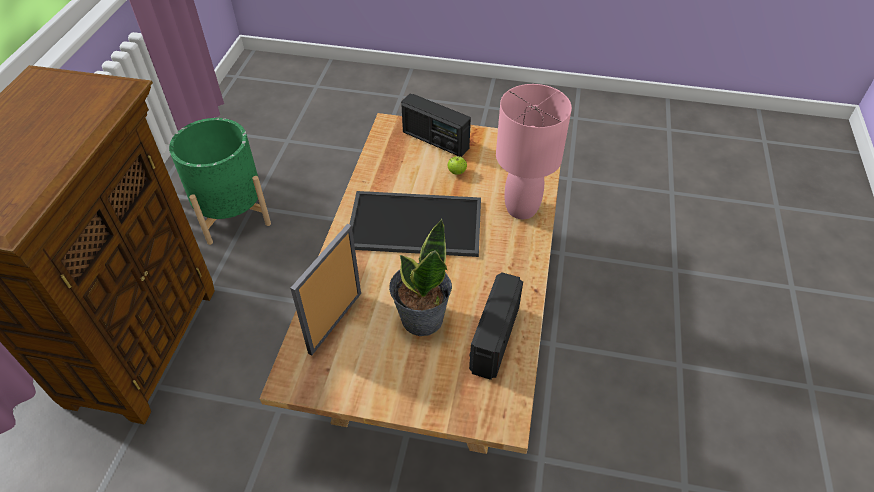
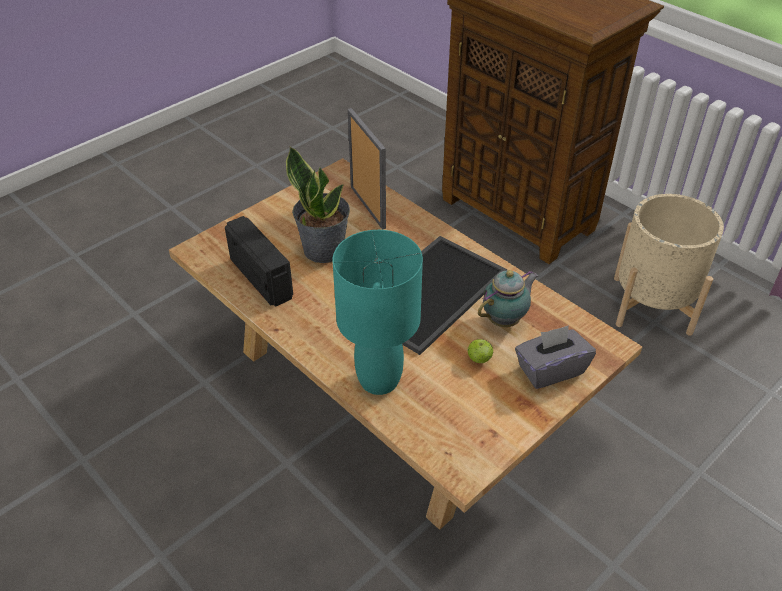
camera: 125 degrees right, 5 degrees down
(232, 213) = (652, 305): green planter -> beige planter
(408, 175) = (505, 320): none -> teapot
(435, 140) = (550, 370): radio -> grey tissue box
(520, 208) = (379, 379): pink table lamp -> turquoise table lamp

